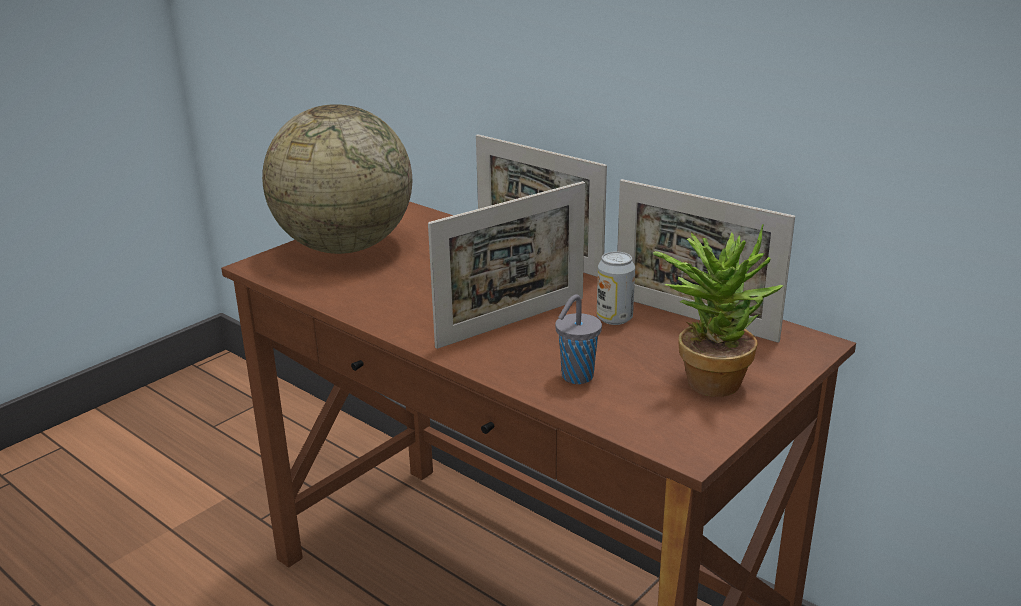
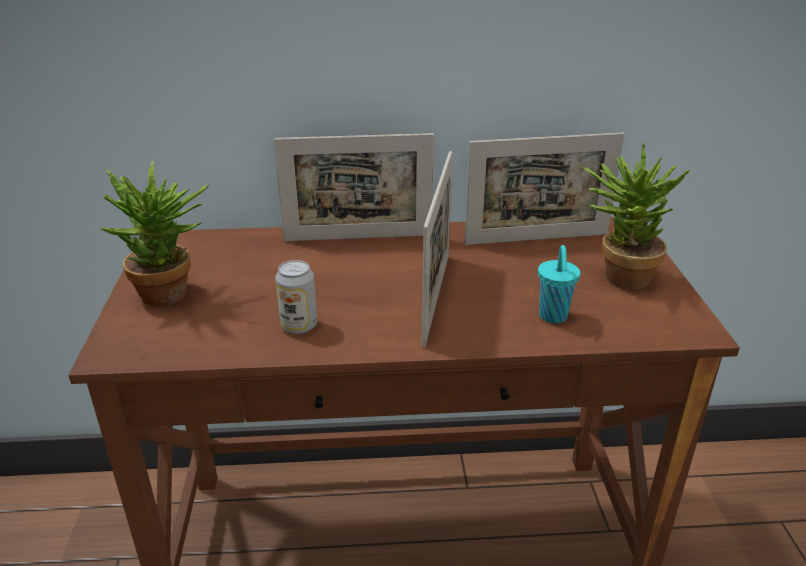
camera: 45 degrees left, 5 degrees up
(344, 247) = (172, 296): globe -> potted plant
(575, 377) = (553, 317): grey cup -> turquoise cup
(614, 318) = (494, 261): can -> can (299, 326)

